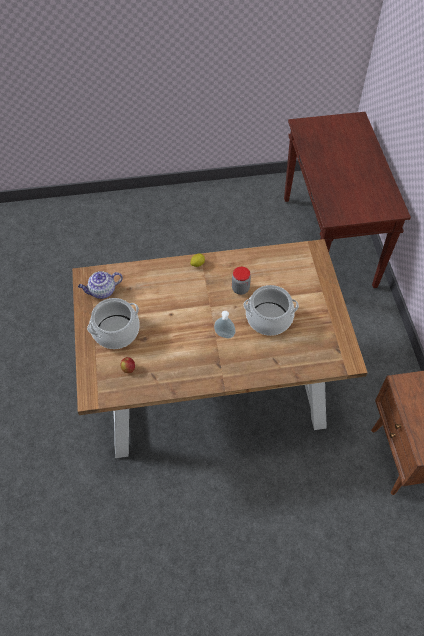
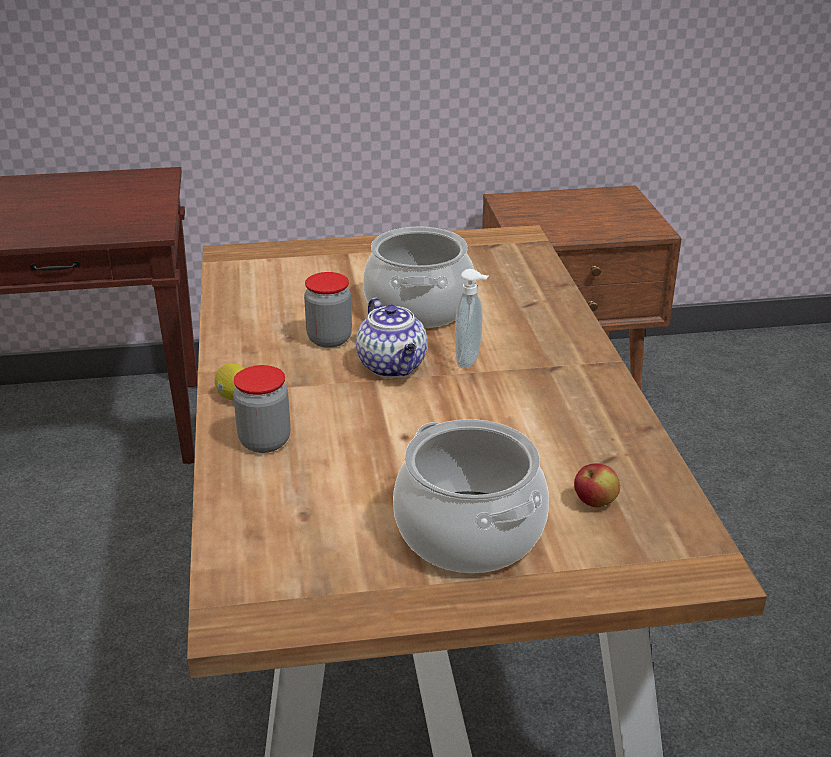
camera: 90 degrees left, 25 degrees down
(102, 291) = (310, 572): teapot -> teapot (393, 367)
(169, 275) = (264, 441): none -> jar

